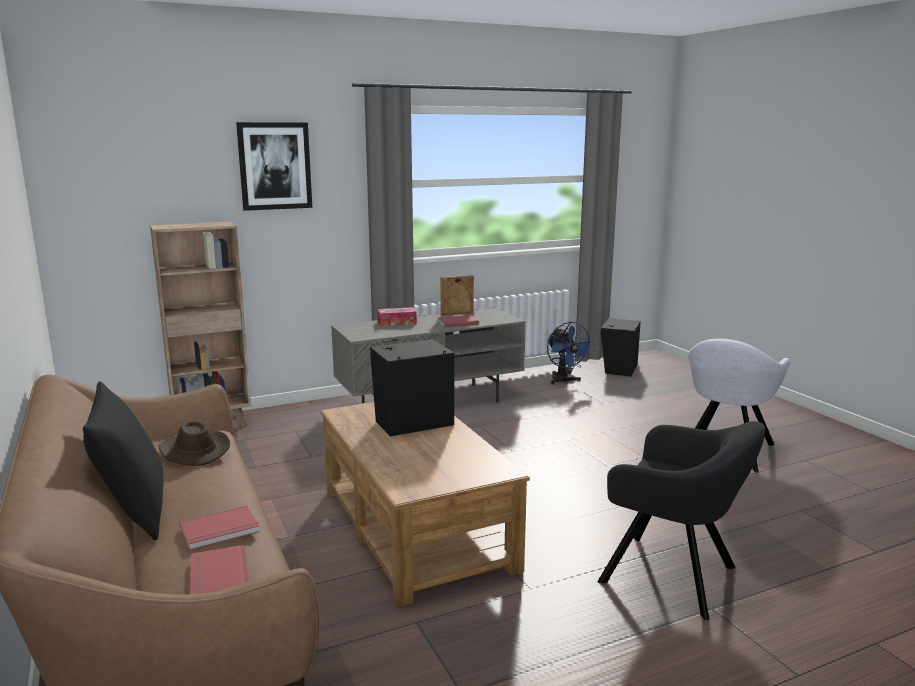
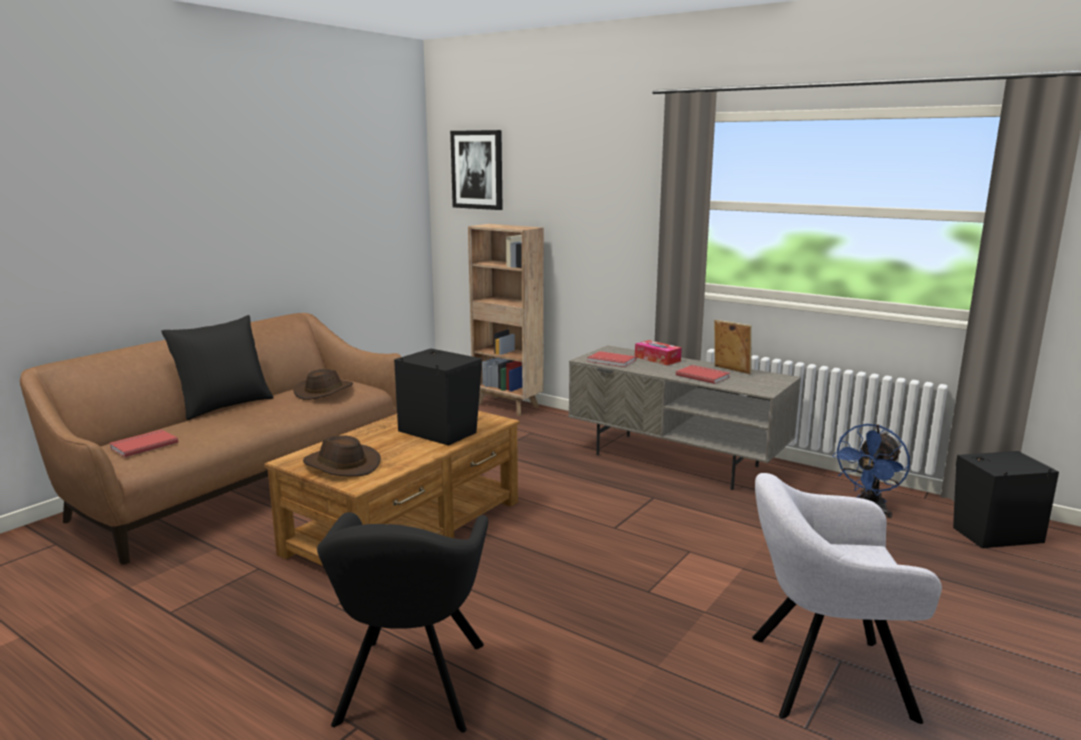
camera: 60 degrees right, 0 degrees up
(220, 531) = (204, 430): red book -> red book (611, 361)
(275, 166) = (587, 178): picture -> picture (477, 170)
(449, 471) = (341, 465): none -> brown hat

